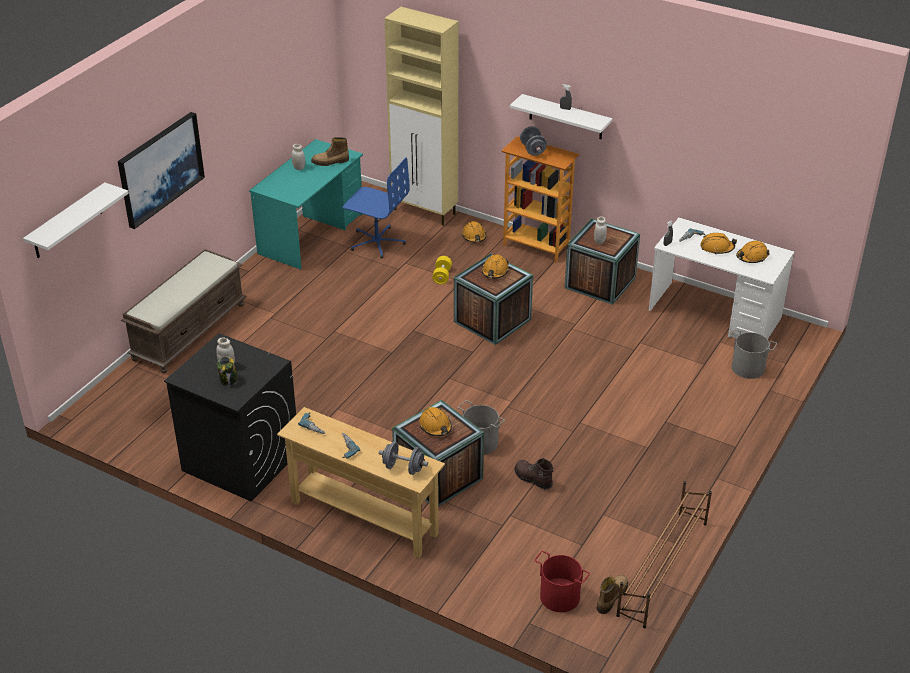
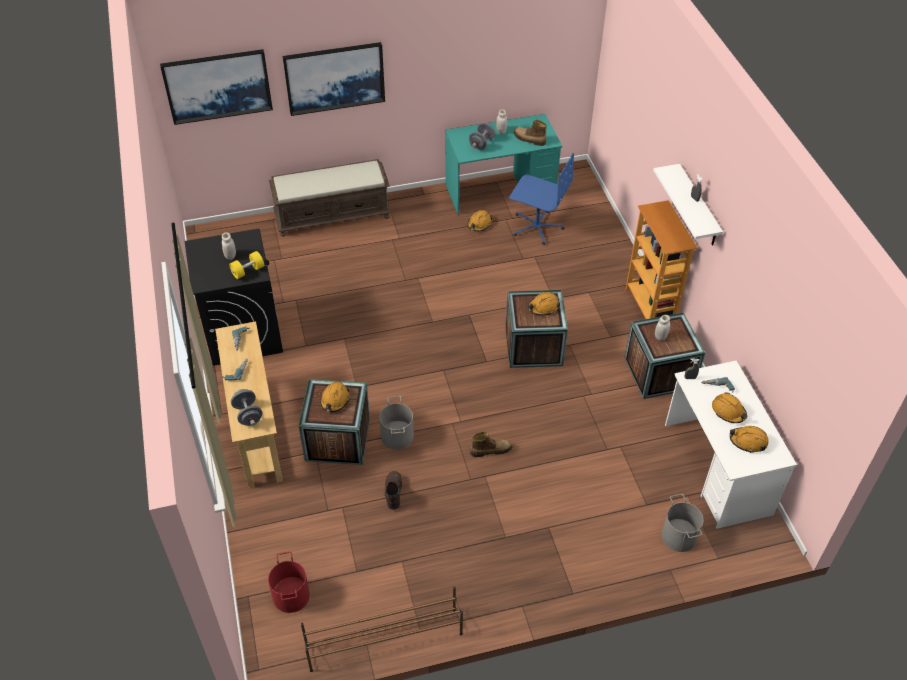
camera: 45 degrees right, 10 degrees up
(67, 222) = (217, 85): white shelf -> picture
(228, 380) = (217, 267): jar -> none
(377, 242) = (536, 226): blue office chair -> blue office chair turned 45 degrees counterclockwise
(425, 212) = (603, 224): beige cabinet -> none
(442, 276) = (546, 285): yellow dumbbell -> yellow dumbbell (248, 271)
(474, 236) = (613, 267): orange hard hat -> orange hard hat (479, 224)
(533, 150) = (663, 220): grey dumbbell -> grey dumbbell (481, 144)
(611, 597) = (321, 627): boot -> boot (490, 450)

